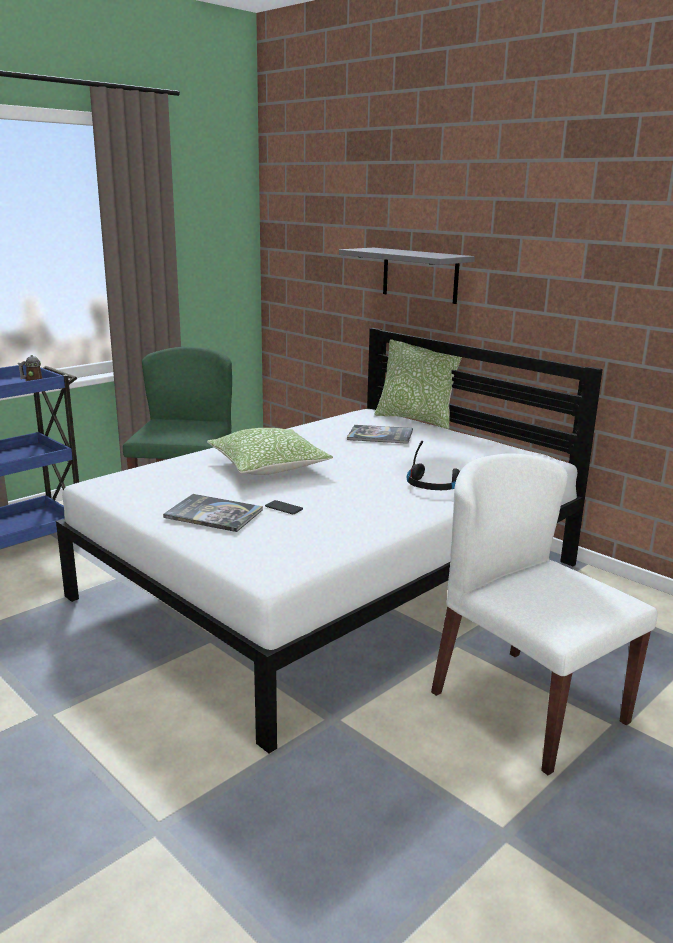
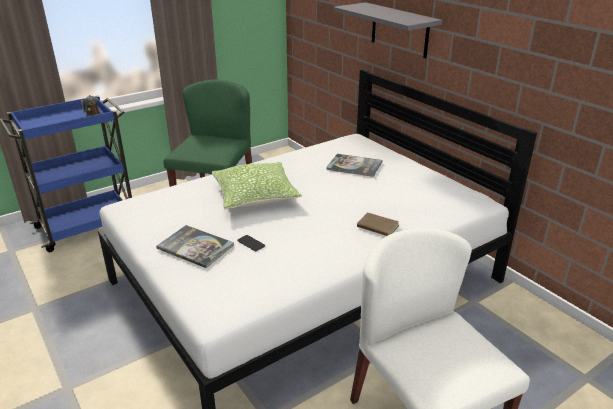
camera: 10 degrees right, 10 degrees up
(416, 419) = (389, 148): pillow -> none
(433, 486) = (377, 227): black headphones -> brown book

